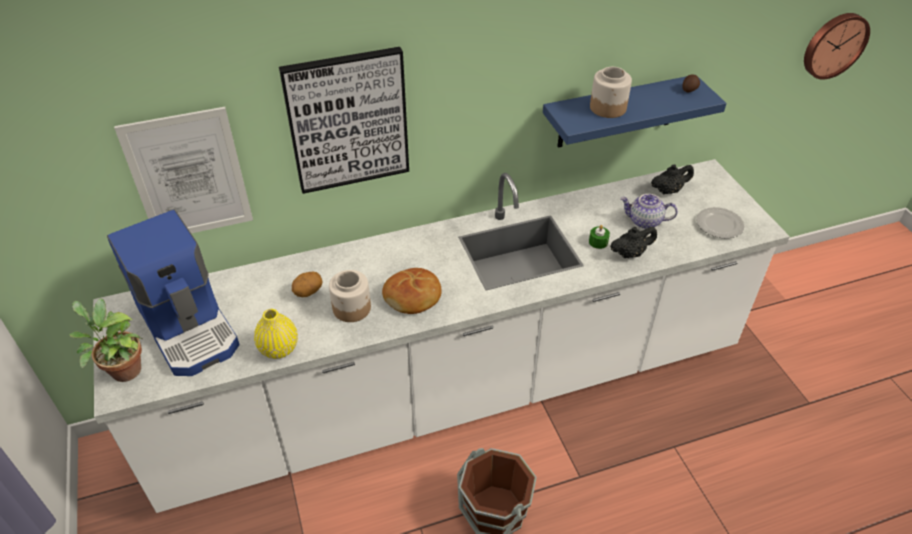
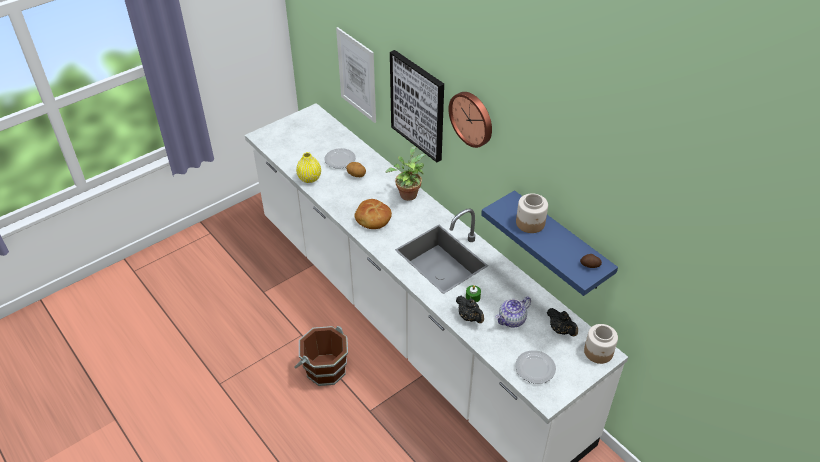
camera: 70 degrees right, 0 degrees up
(122, 370) = (274, 131): potted plant -> potted plant (408, 193)
(190, 327) = (311, 142): coffee machine -> none
(260, 303) = (339, 160): none -> plate
(352, 308) = (352, 196): jar -> jar (598, 352)
(644, 221) = (512, 320): teapot -> teapot turned 120 degrees counterclockwise
(833, 44) = (745, 358): wall clock -> wall clock (472, 118)

